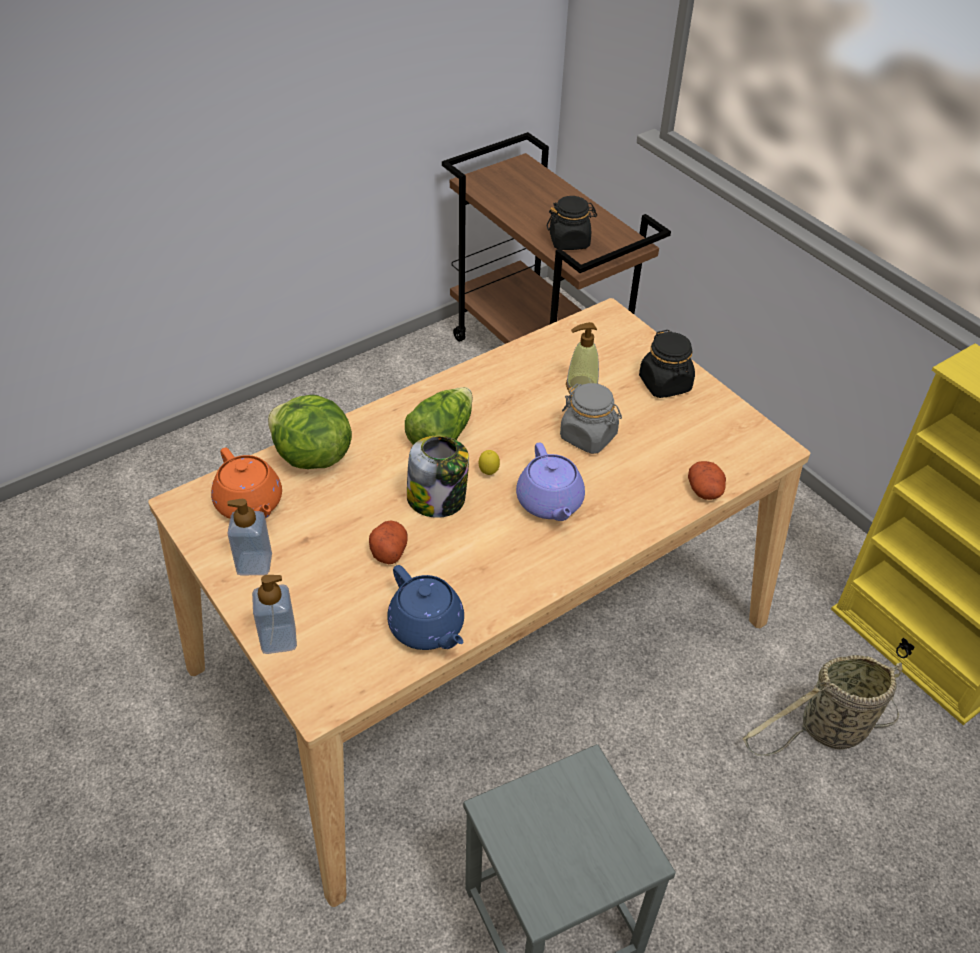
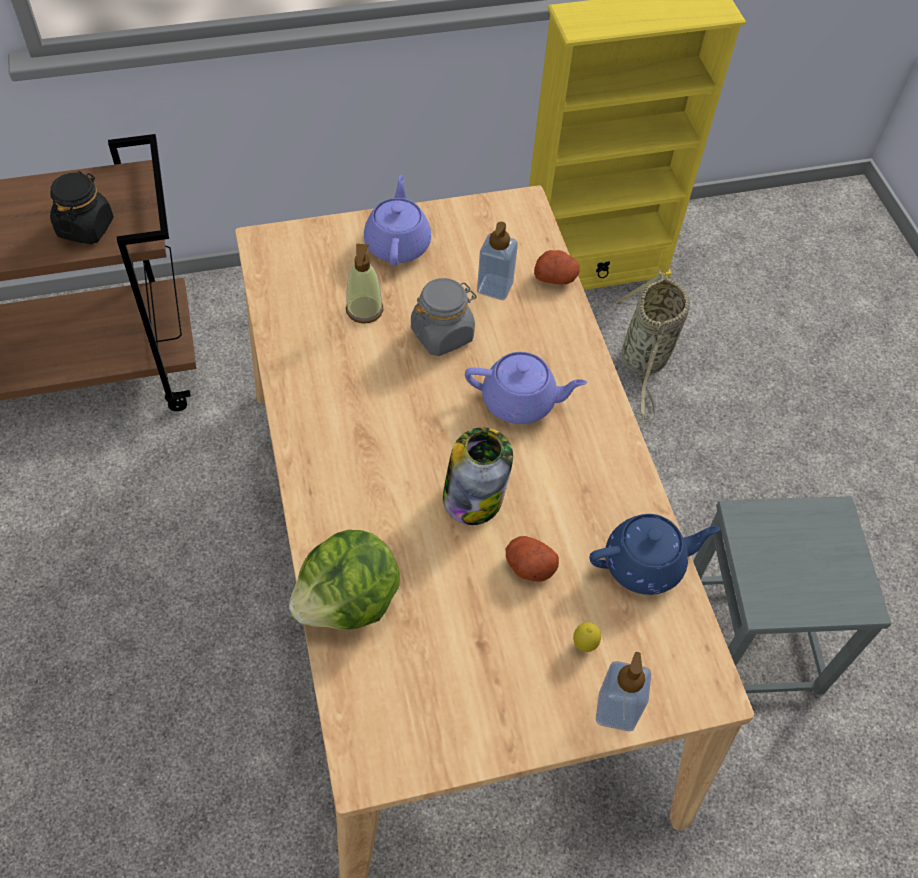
camera: 70 degrees left, 10 degrees up
(250, 504) = (399, 691): orange teapot -> none
(254, 564) = (497, 709): soap dispenser -> soap dispenser (495, 287)
(441, 435) = (375, 461): lettuce -> none
(488, 473) = (455, 437): lemon -> lemon (584, 645)
(665, 384) = (398, 244): black jar -> purple teapot

